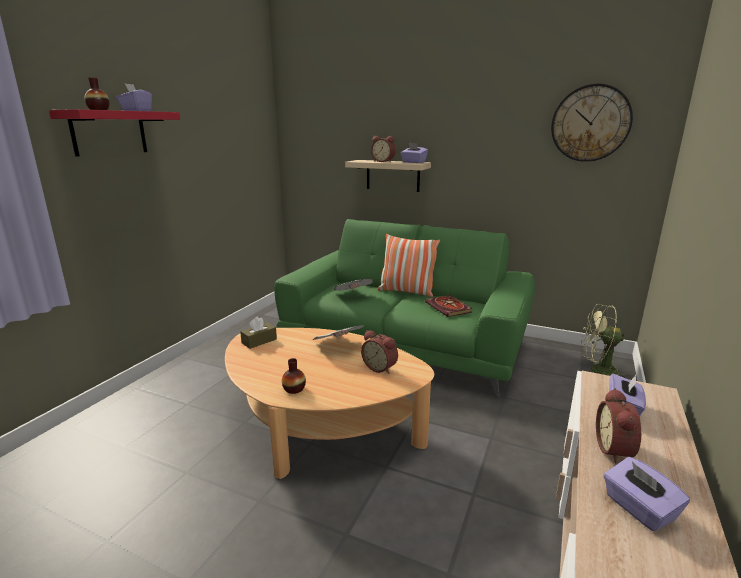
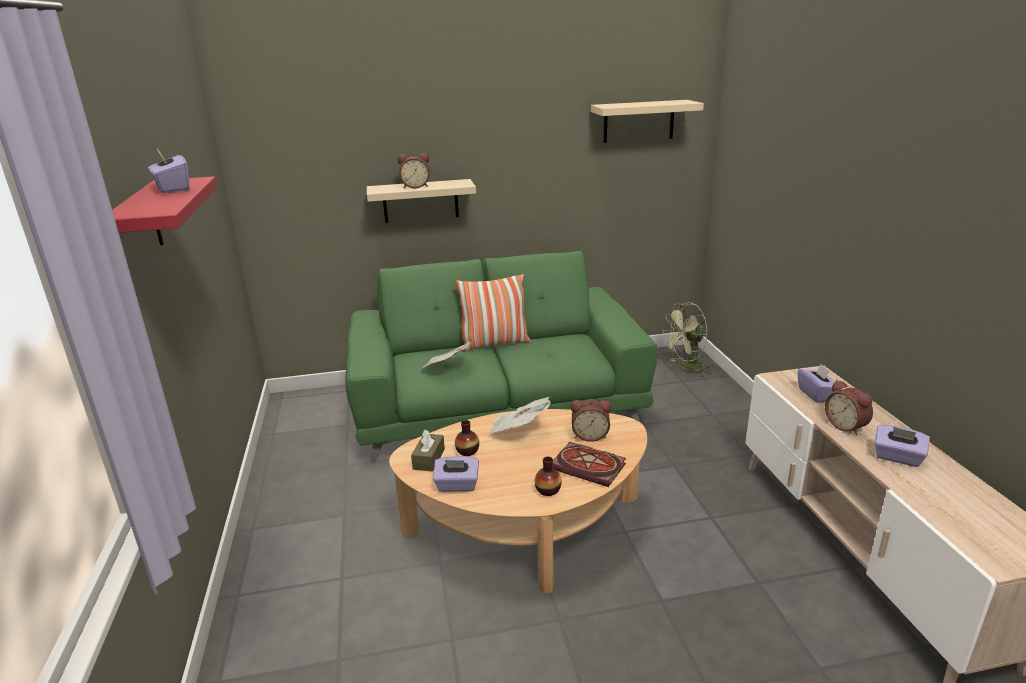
camera: 35 degrees left, 5 degrees up
(98, 110) = (159, 203): vase -> vase (467, 451)
(413, 162) = (455, 183): purple tissue box -> purple tissue box (457, 486)
(449, 308) = (563, 349): book -> book (590, 466)
(590, 123) = (638, 121): wall clock -> beige shelf

